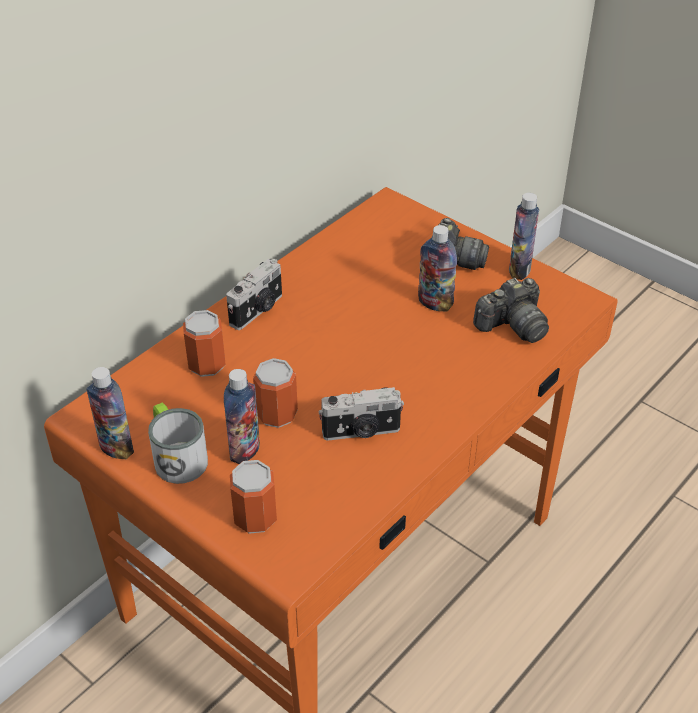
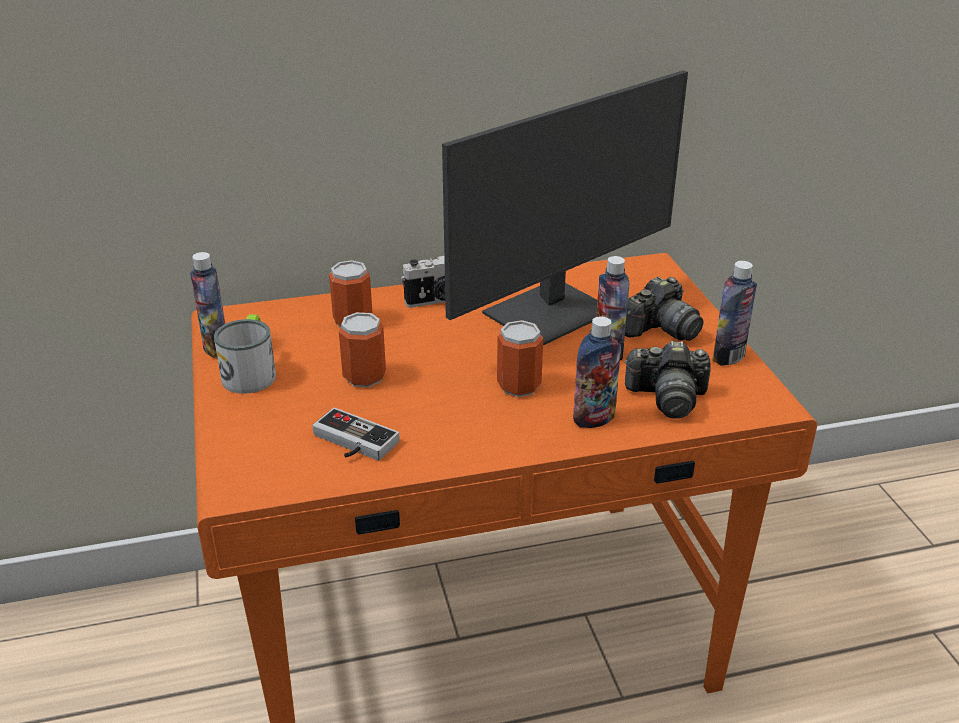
camera: 35 degrees right, 10 degrees down
(245, 450) = (307, 390): bottle -> bottle (594, 419)
(255, 518) = (254, 441): can -> can (519, 386)
(332, 479) = (351, 443): none -> game controller
(359, 285) = (551, 313): none -> monitor
(361, 432) = (419, 420): camera -> none

